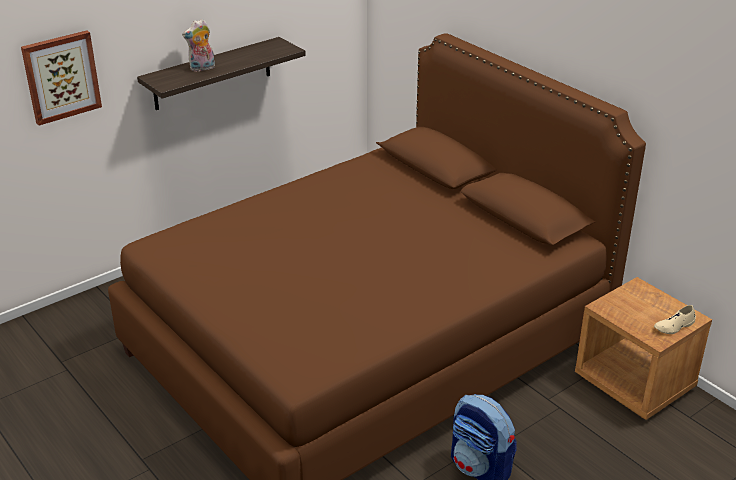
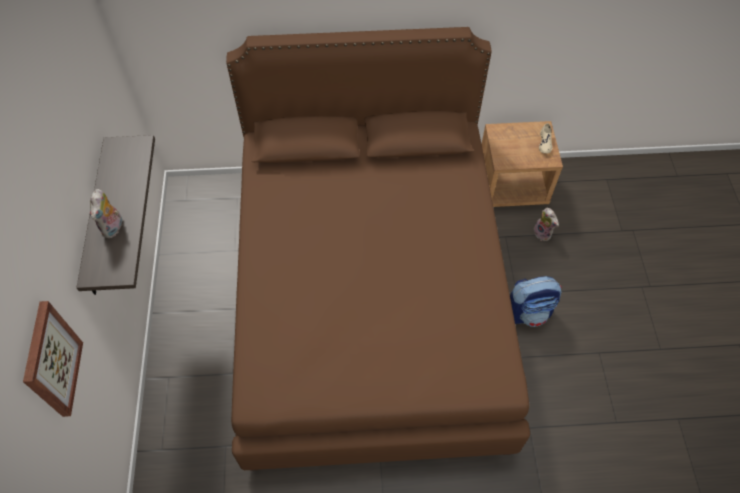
camera: 55 degrees left, 25 degrees up
(602, 436) = (543, 233): none -> plush toy

